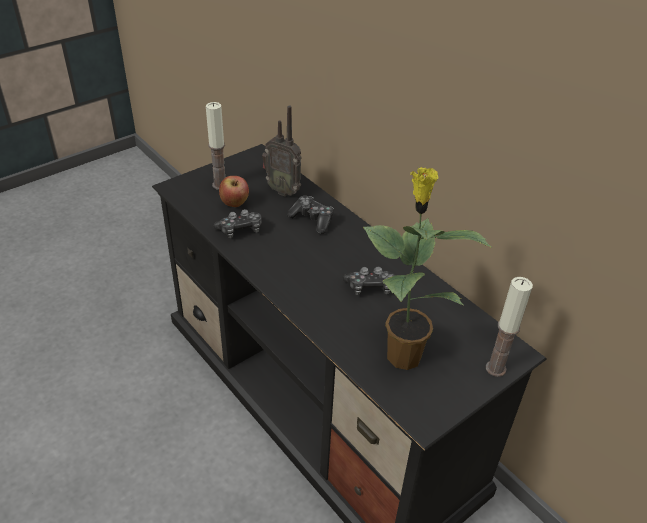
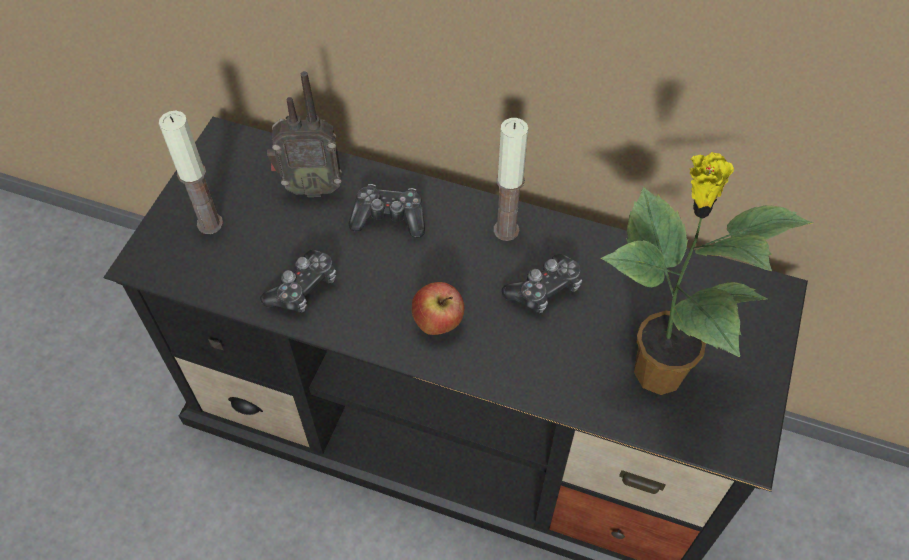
camera: 30 degrees left, 15 degrees up
(234, 204) = (259, 247): apple -> apple (438, 323)
(495, 368) = (768, 328): candle -> candle (506, 230)

